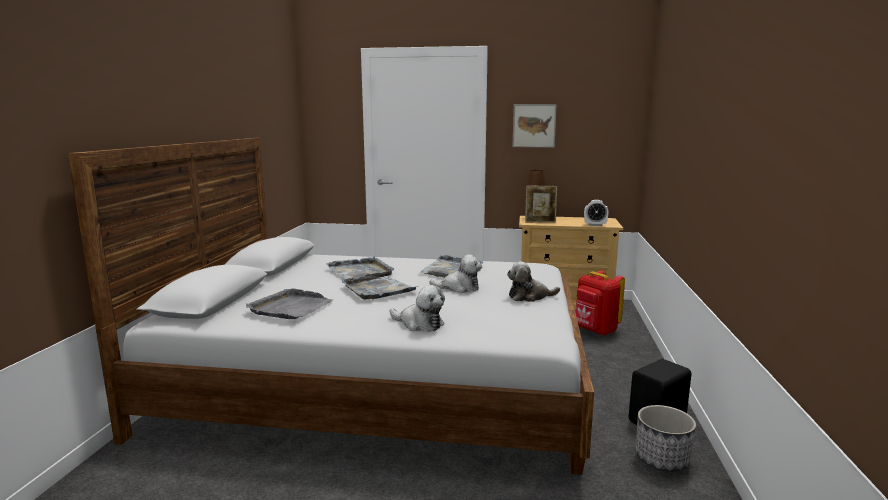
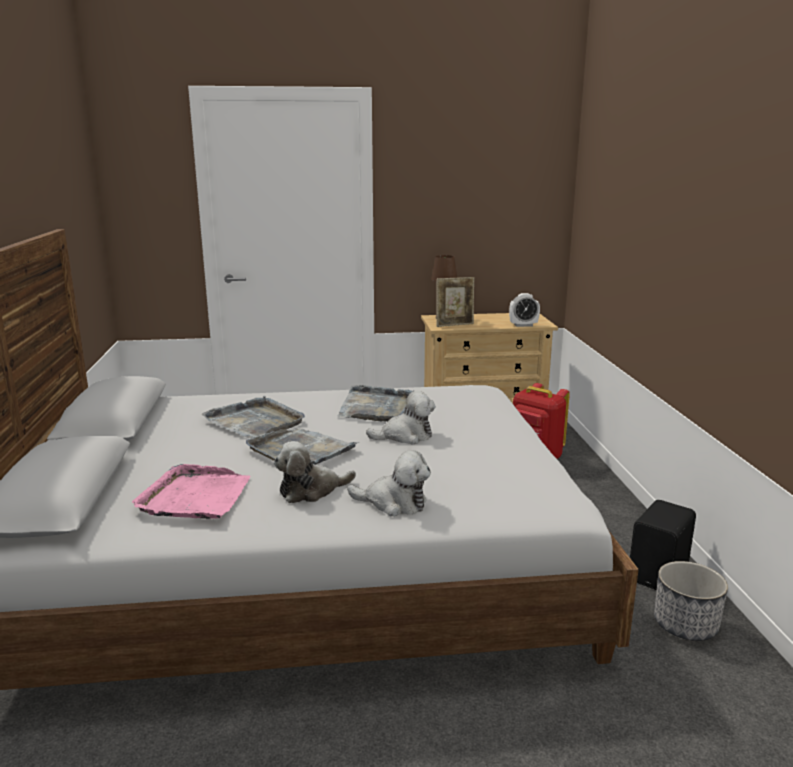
camera: 15 degrees left, 5 degrees up
(290, 308) = (195, 497): grey tray -> pink tray
(529, 296) = (502, 441): plush toy -> plush toy (311, 490)
(534, 125) = (436, 196): picture -> none

